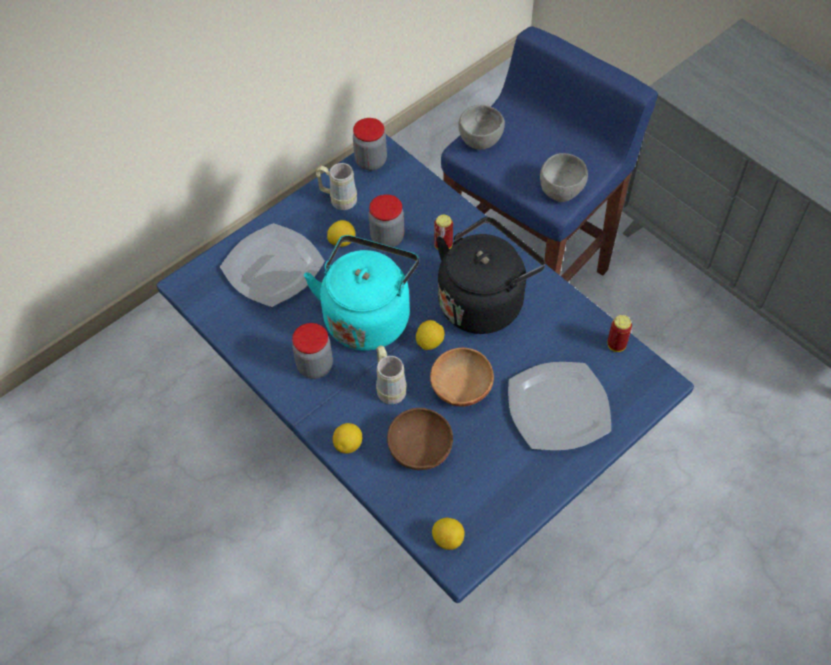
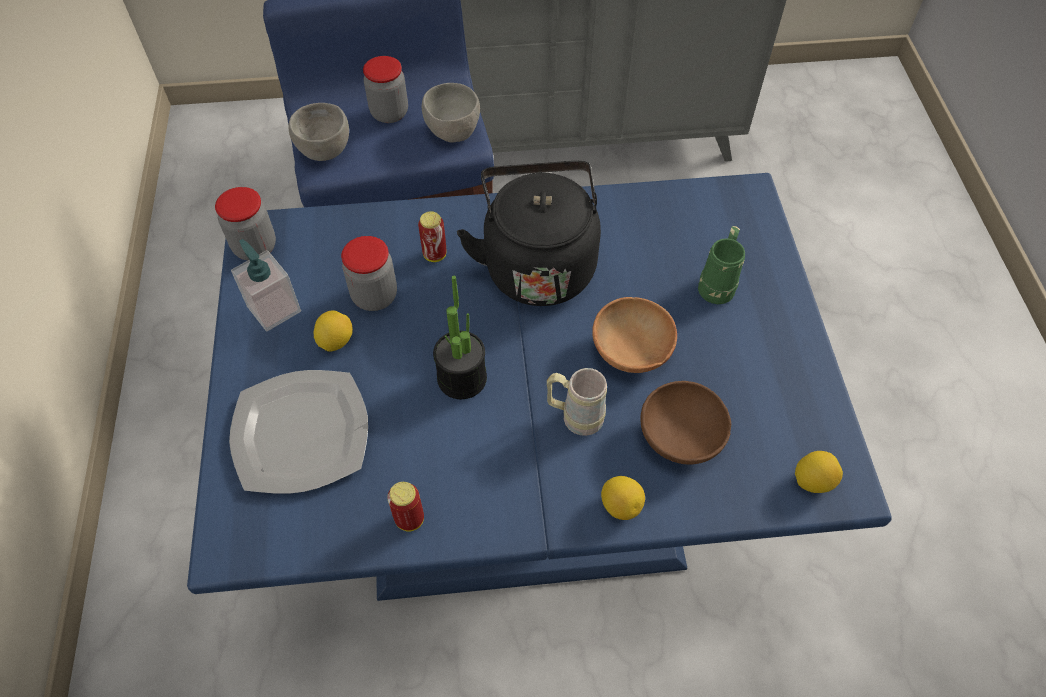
camera: 55 degrees left, 0 degrees up
(315, 366) = (483, 474): jar -> jar (389, 113)
(338, 199) = (274, 309): beige mug -> soap dispenser
(368, 316) = (462, 378): turquoise kettle -> potted plant
(429, 342) = (548, 343): lemon -> none
(558, 407) = (718, 284): plate -> green mug
(616, 345) = (682, 197): can -> can (409, 519)

